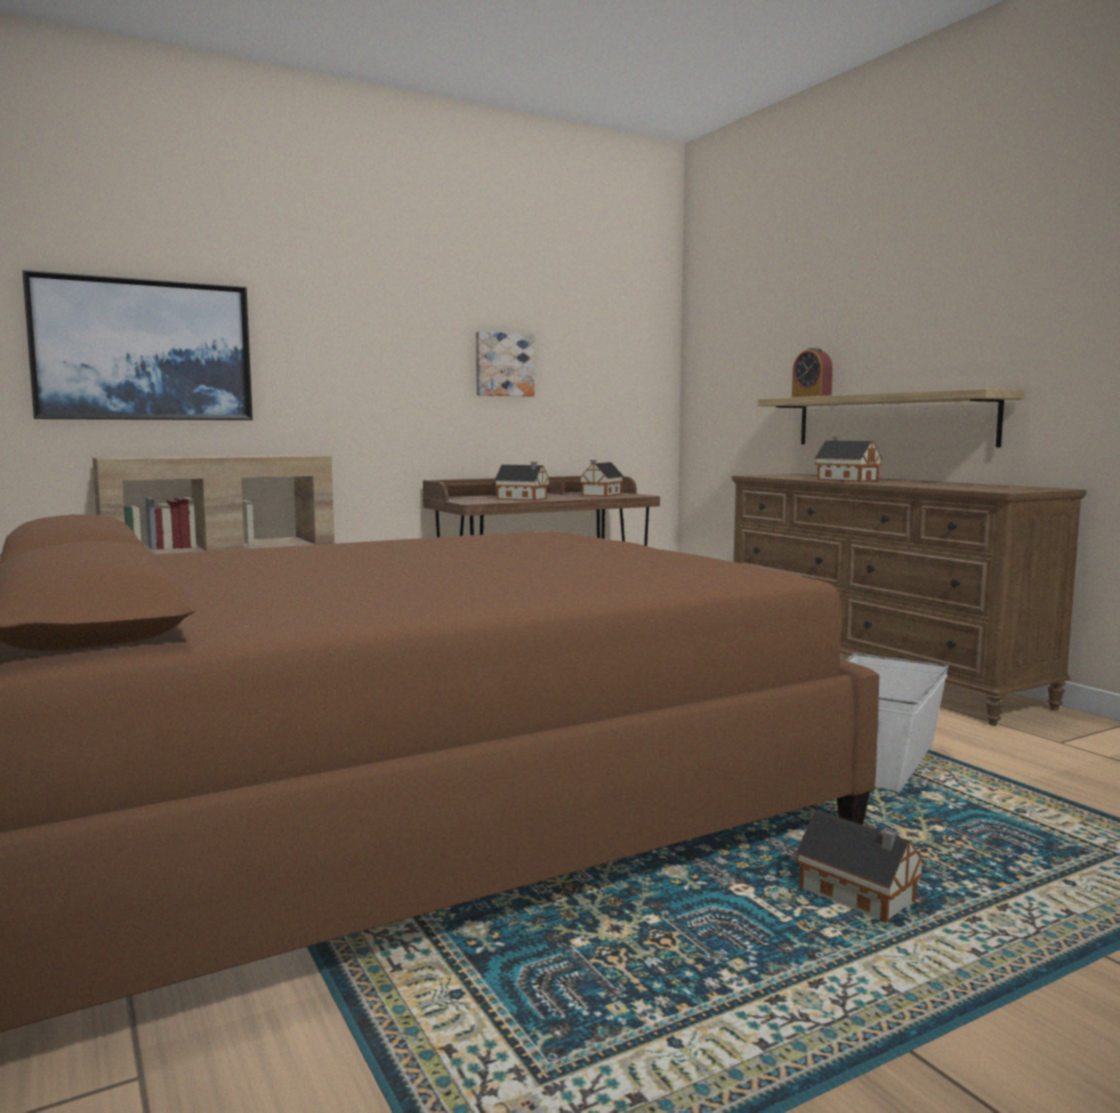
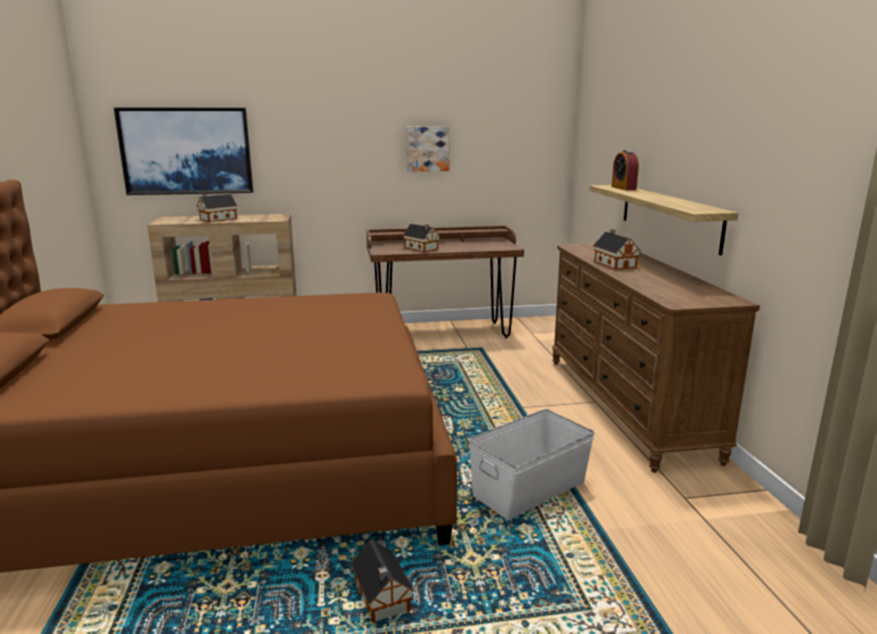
camera: 20 degrees right, 10 degrees up
(600, 495) = (485, 244): toy house -> toy house (217, 219)

